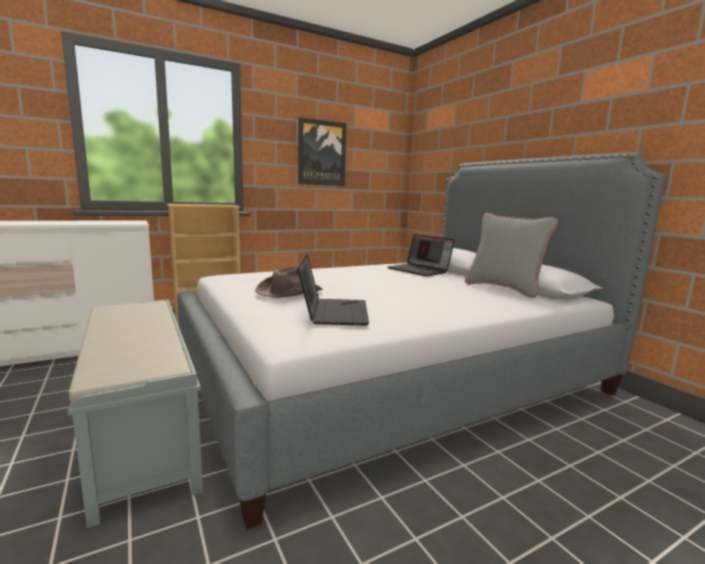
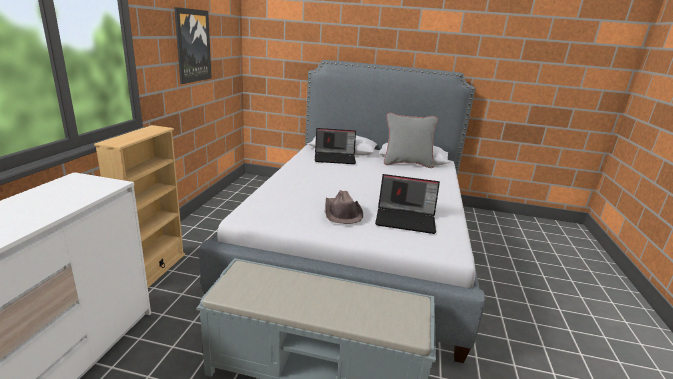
camera: 50 degrees left, 10 degrees up
(333, 312) = (406, 219): laptop -> laptop turned 150 degrees clockwise

